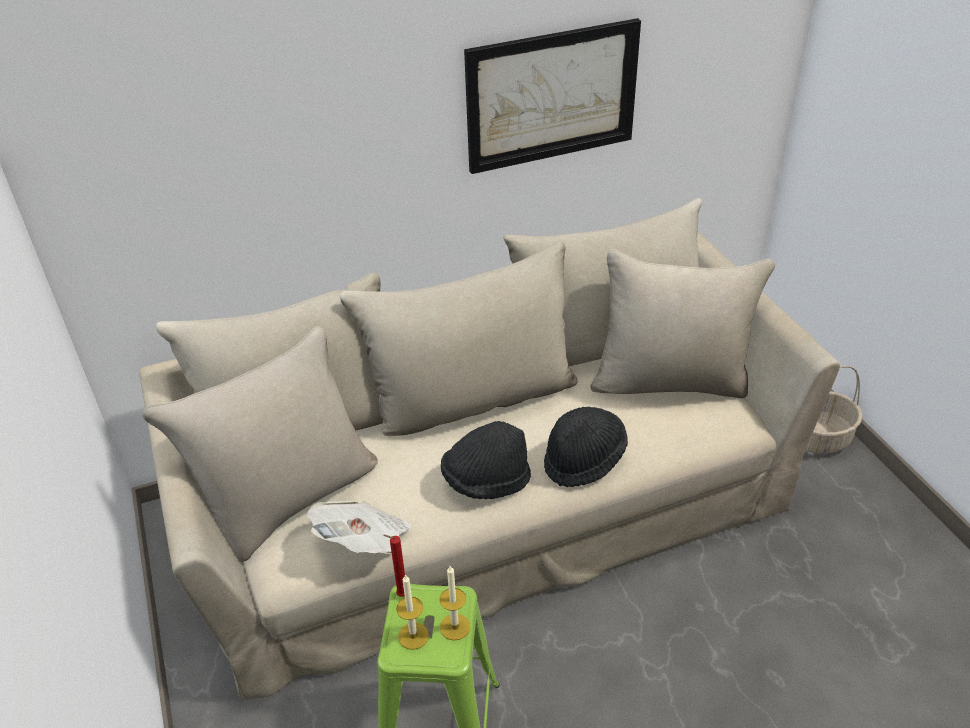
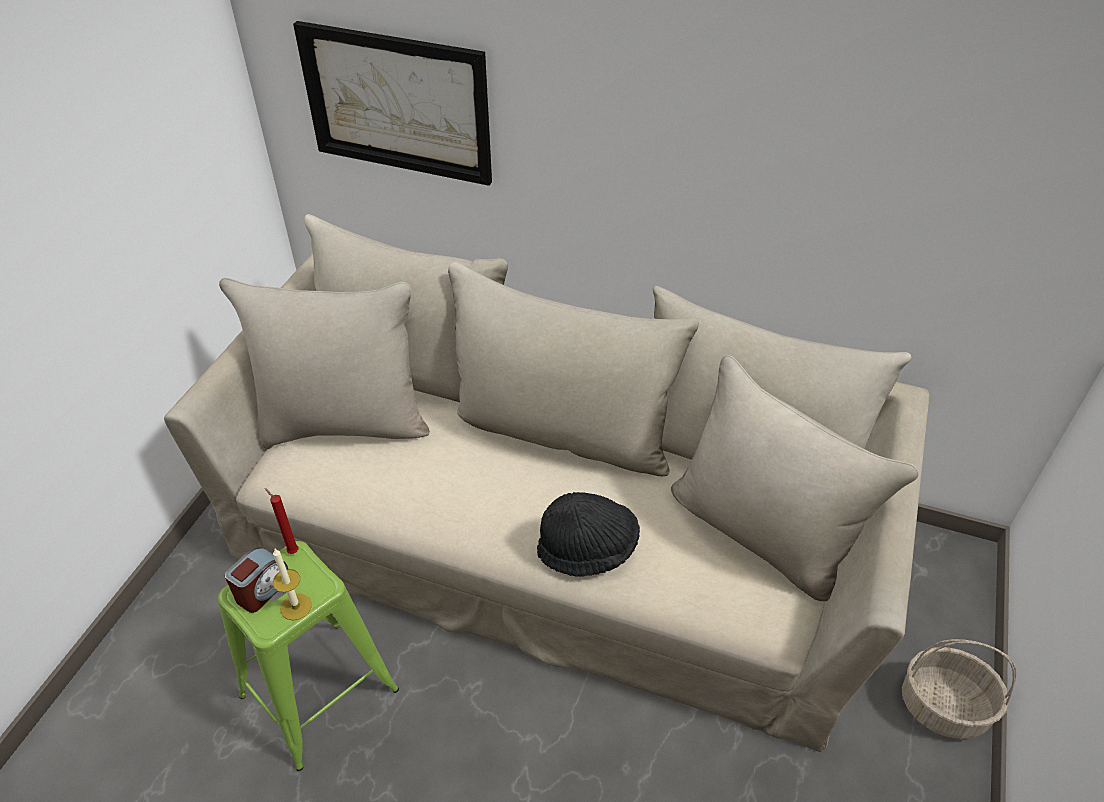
camera: 40 degrees right, 5 degrees up
(364, 542) = (347, 493): newspaper -> none
(413, 636) = (263, 589): candle -> alarm clock
(486, 481) = (488, 509): black hat -> none
(551, 96) = (771, 157): picture -> picture (397, 103)

